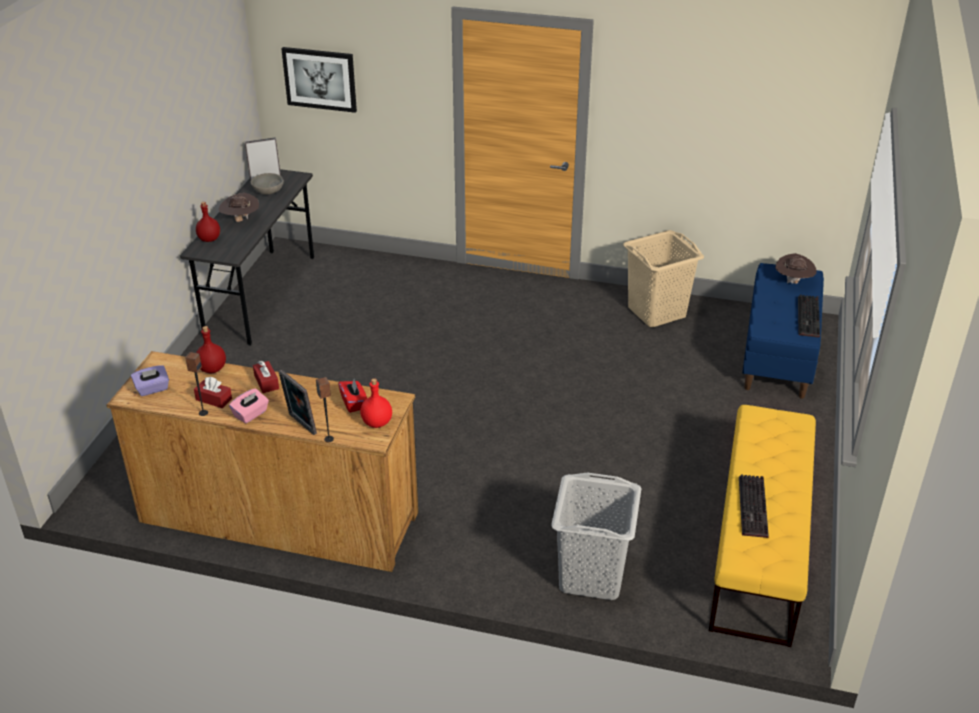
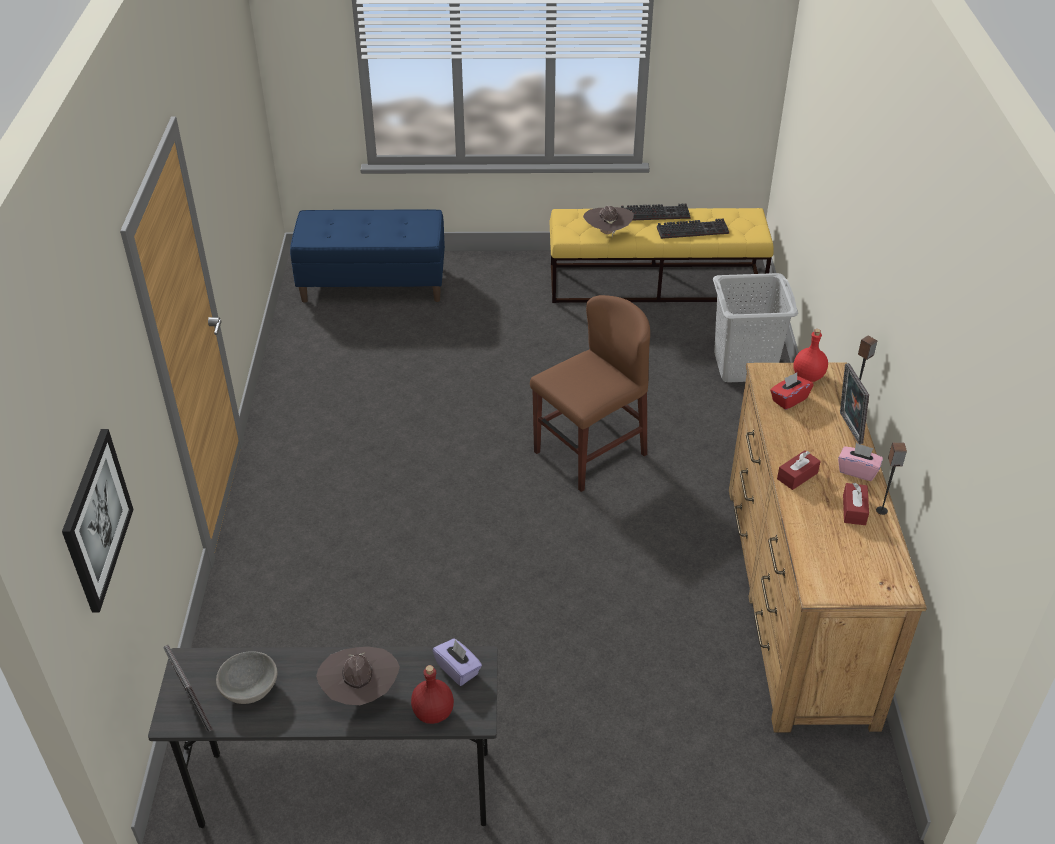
camera: 105 degrees left, 5 degrees up
(152, 389) = (873, 573): purple tissue box -> purple tissue box (458, 669)
(212, 369) = (803, 531): red bottle -> none
(300, 425) = (848, 428): picture frame -> picture frame turned 135 degrees clockwise
(499, 440) = (590, 453): none -> brown chair
(657, 312) = (309, 368): beige laundry basket -> none
(793, 282) = (327, 225): brown hat -> brown hat (607, 233)
(809, 318) = (394, 215): keyboard -> keyboard (655, 213)

